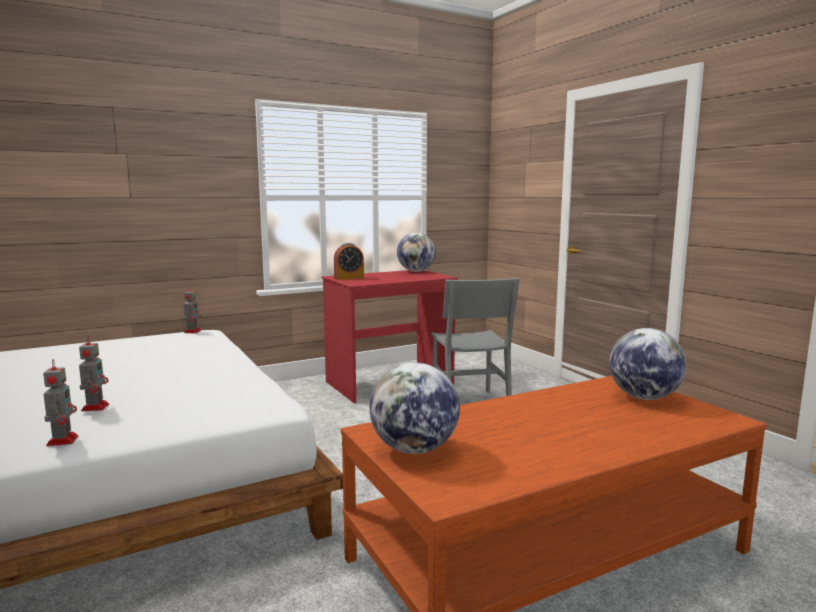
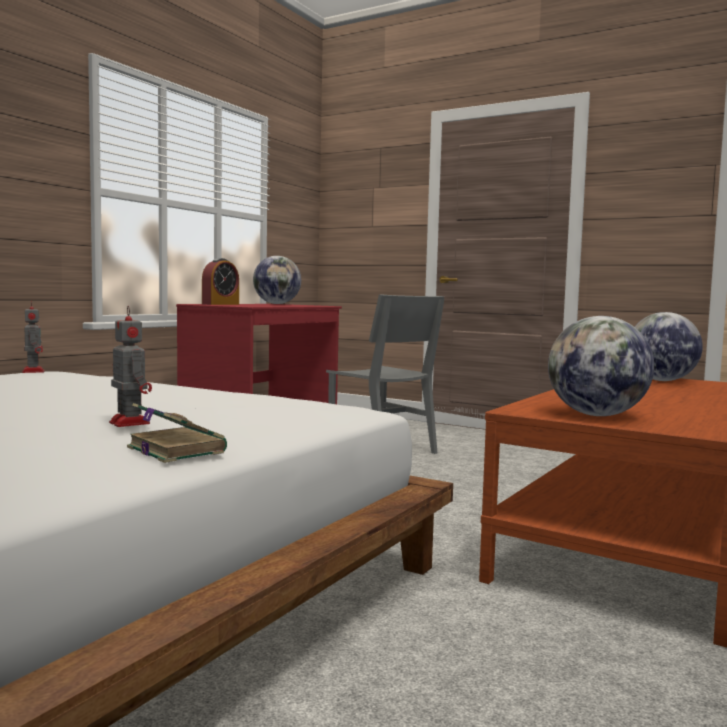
camera: 30 degrees left, 5 degrees down
(63, 440) = (175, 449): toy robot -> book

